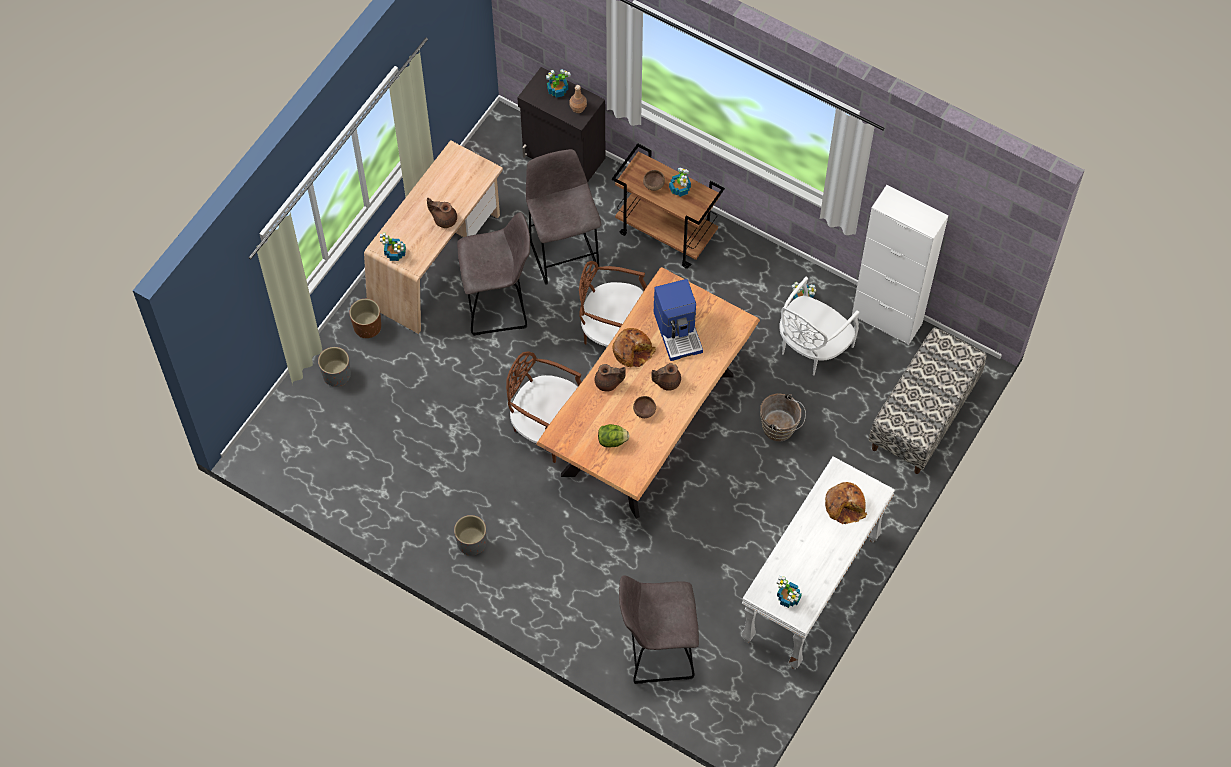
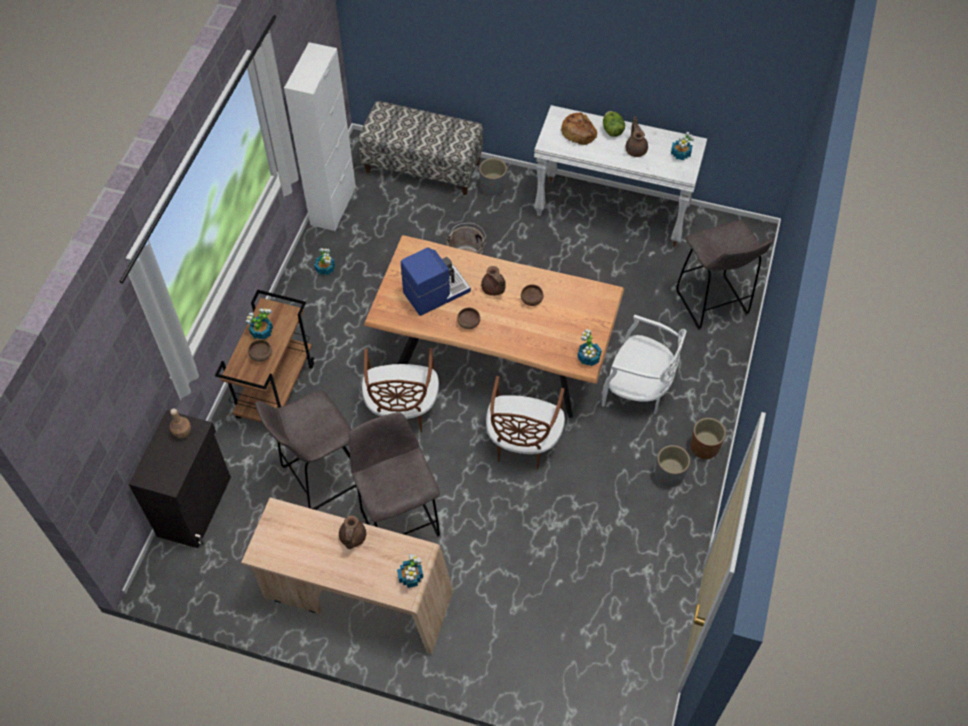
camera: 105 degrees left, 5 degrees down
(336, 375) = (526, 661): grey planter -> grey planter (492, 187)
(367, 326) = (457, 647): brown planter -> brown planter (704, 447)
(557, 90) = (160, 459): potted plant -> potted plant (588, 358)
(608, 383) = (511, 335): brown teapot -> brown teapot (636, 149)
(612, 440) = (572, 318): lettuce -> lettuce (612, 130)
(632, 350) = (468, 323): bread -> brown bowl
(812, 347) = (376, 253): white chair -> white chair (638, 390)

